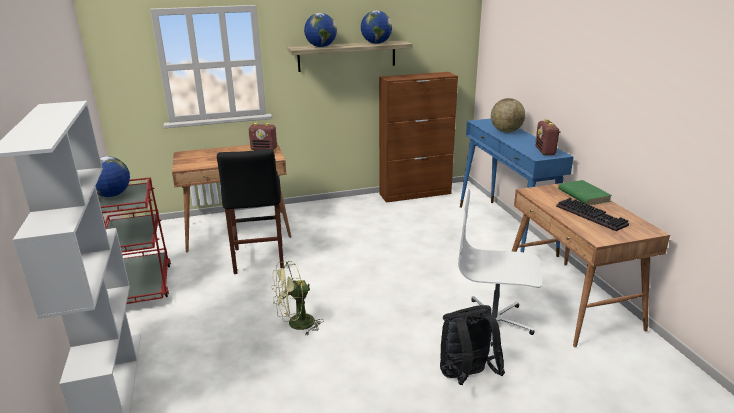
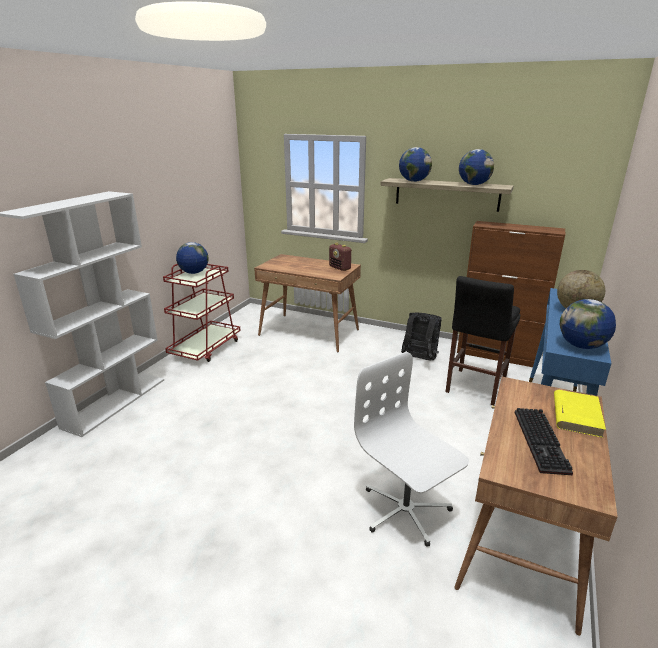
camera: 40 degrees right, 0 degrees up
(258, 260) = (292, 360): black stool -> black stool (474, 388)
(296, 325) = (251, 421): green fan -> none
(466, 376) = (310, 542): black backpack -> black backpack (419, 359)
(545, 151) = (581, 346): radio -> globe
(583, 195) = (576, 415): green book -> yellow book

